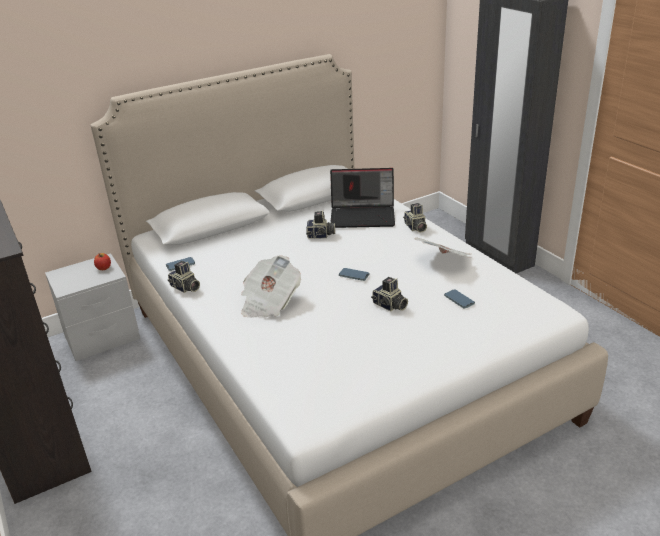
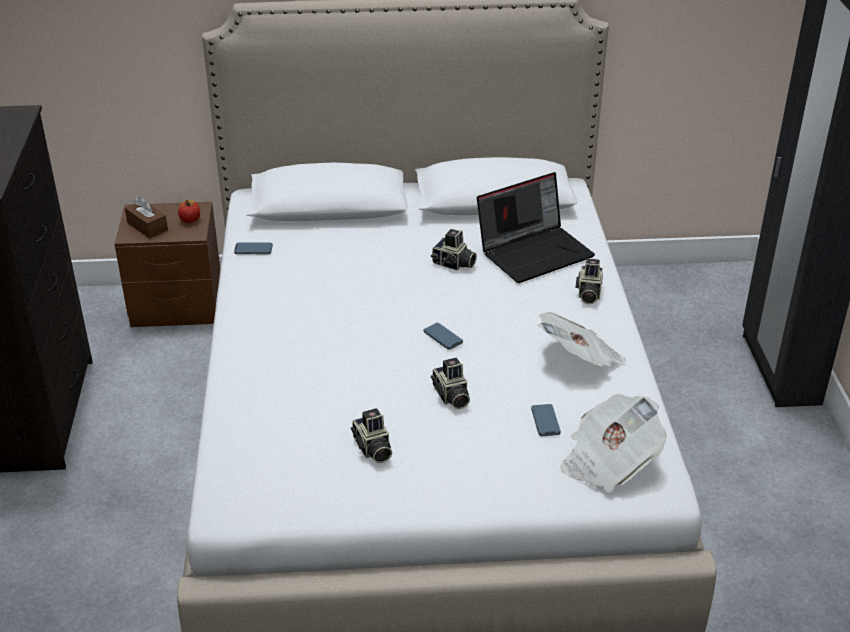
camera: 25 degrees right, 5 degrees up
(74, 280) = (147, 226): none -> brown tissue box
(102, 337) = (177, 306): grey nightstand -> brown nightstand
(185, 288) = (235, 284): camera -> camera (372, 449)
(269, 302) = (312, 338): newspaper -> newspaper (609, 462)
(363, 215) = (535, 252): laptop -> laptop turned 60 degrees counterclockwise

